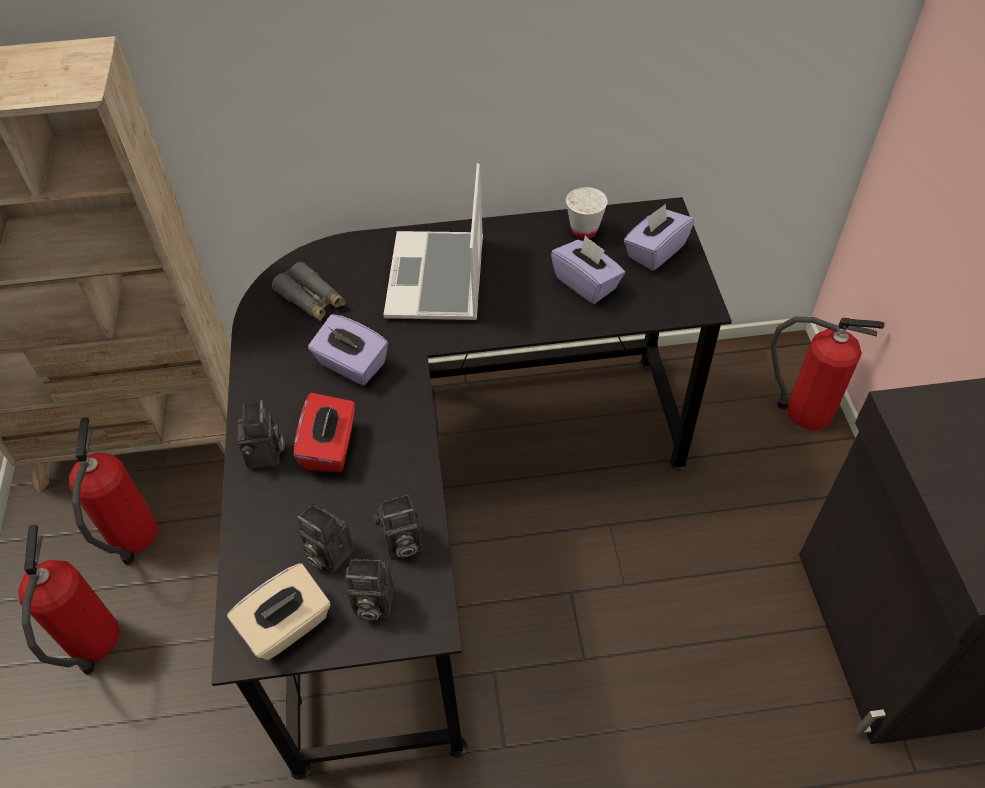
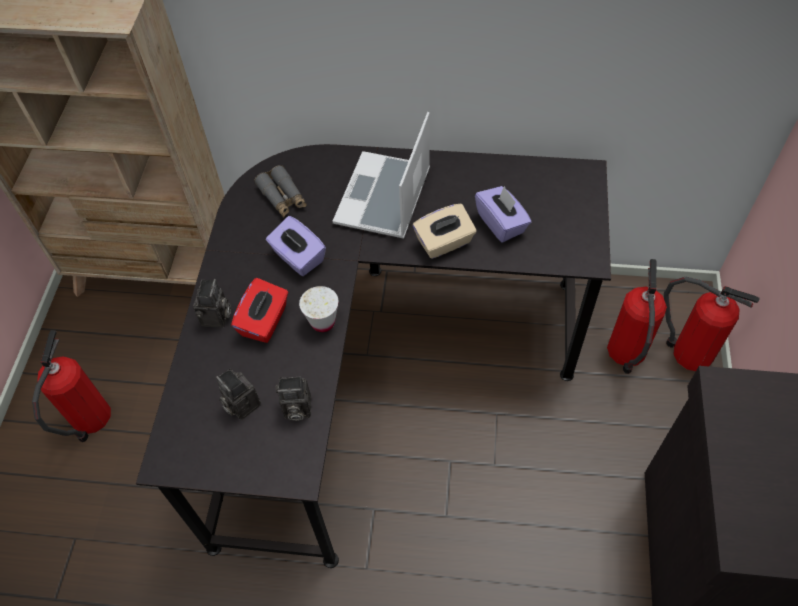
camera: 15 degrees right, 5 degrees up
(133, 538) = (135, 346): fire extinguisher -> fire extinguisher (627, 353)
(287, 626) = (198, 453): beige tissue box -> beige tissue box (444, 243)
(371, 603) = (261, 450): camera -> none
(584, 231) = (514, 176): white cup -> white cup (323, 322)
(655, 251) = (567, 205): purple tissue box -> none

